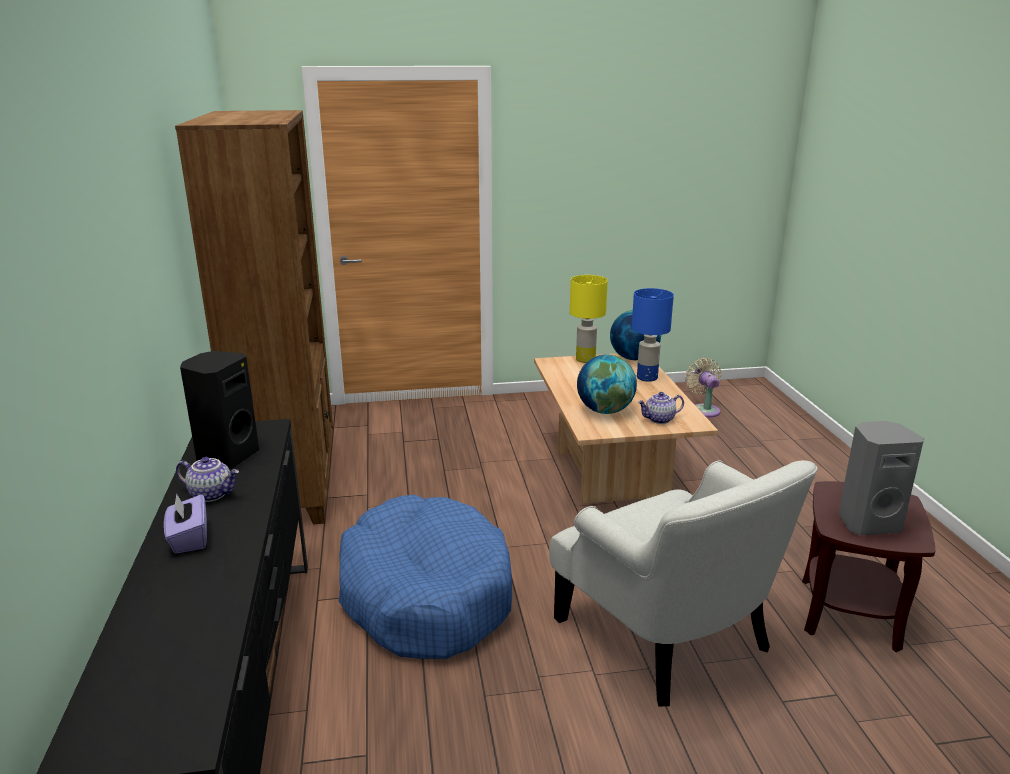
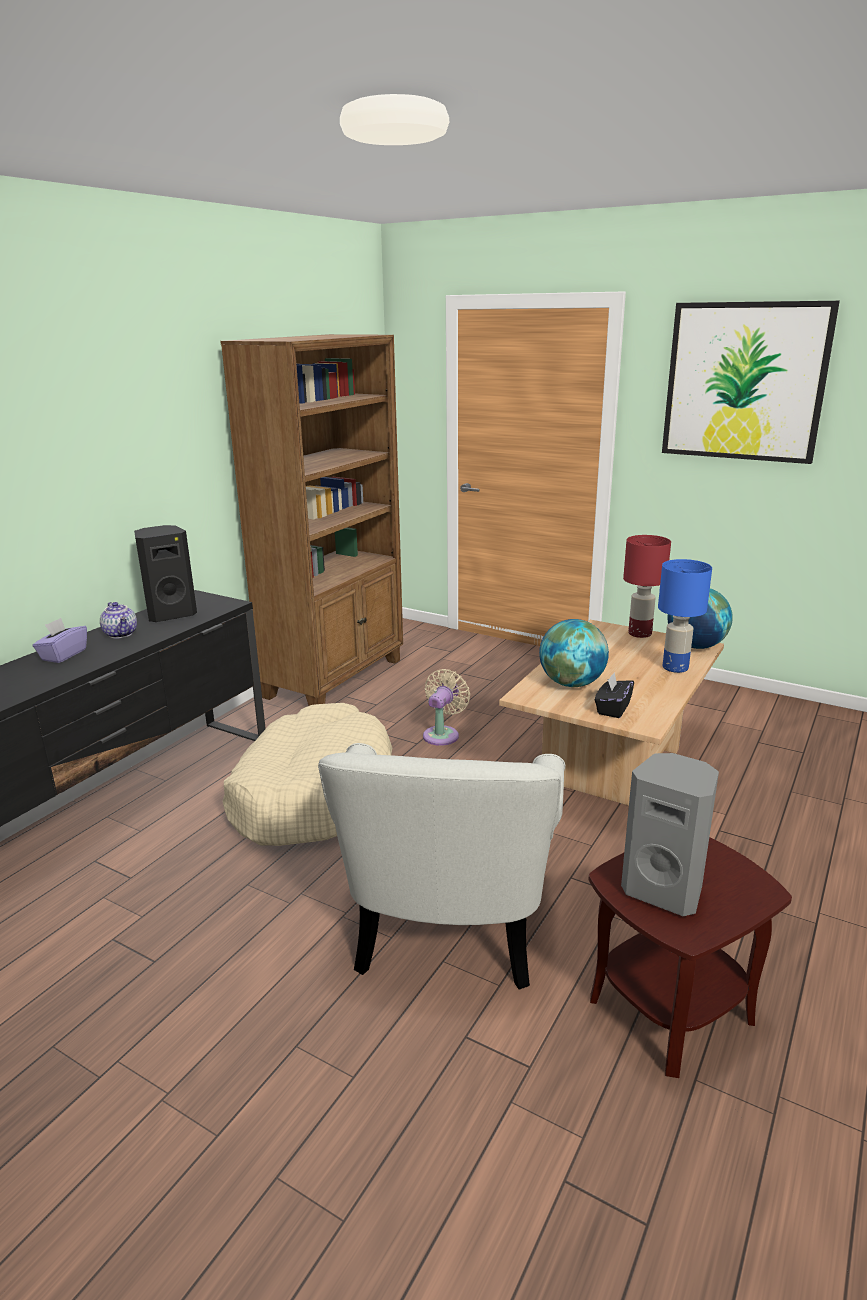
camera: 40 degrees right, 0 degrees up
(425, 594) = (312, 794): blue dog bed -> beige dog bed
(585, 359) = (639, 633): yellow table lamp -> red table lamp
(597, 141) = (744, 382): none -> picture
(659, 420) = (612, 709): teapot -> black tissue box
(704, 409) = (820, 742): beige fan -> beige fan (442, 734)

